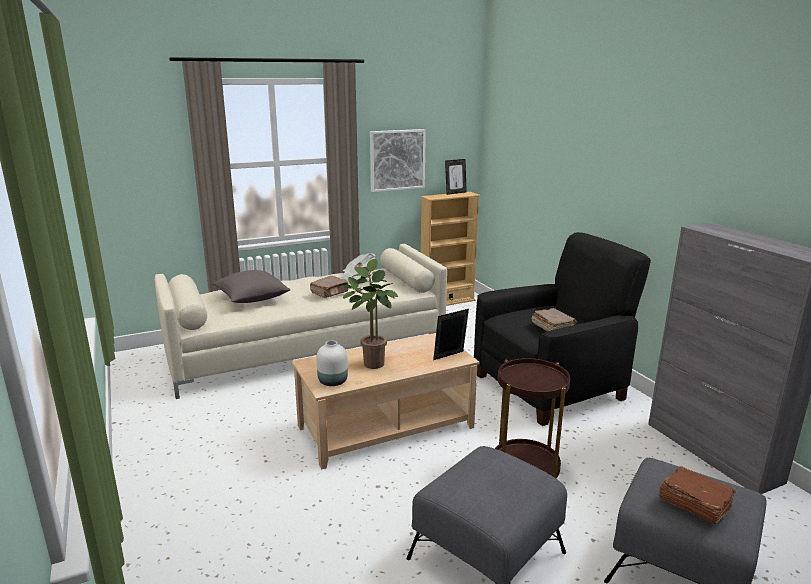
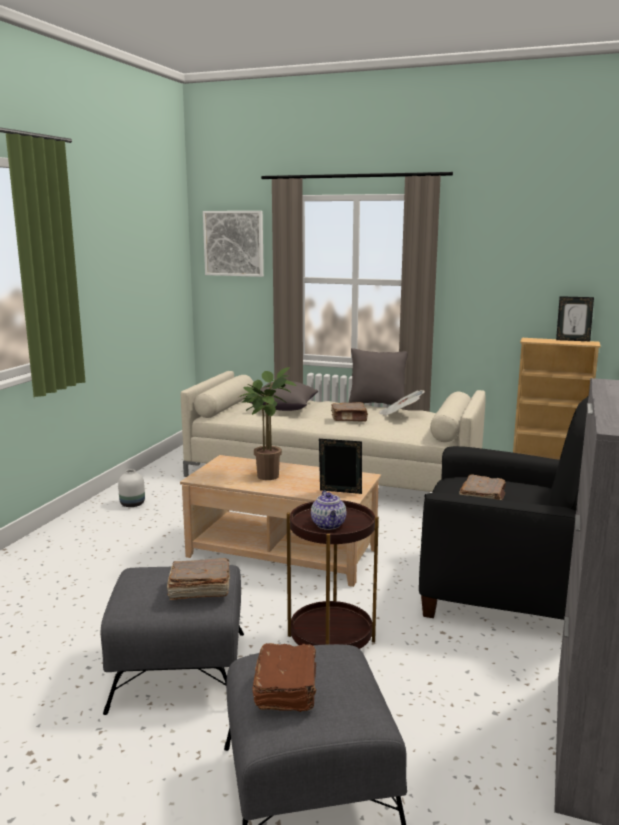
camera: 45 degrees right, 5 degrees down
(320, 274) = (377, 404): none -> grey pillow
(332, 381) = (213, 476): white vase -> white vase (133, 504)
(397, 160) = (496, 290): picture -> picture (234, 243)
(516, 476) = (199, 590): none -> brown book
(537, 382) = (329, 525): none -> teapot

